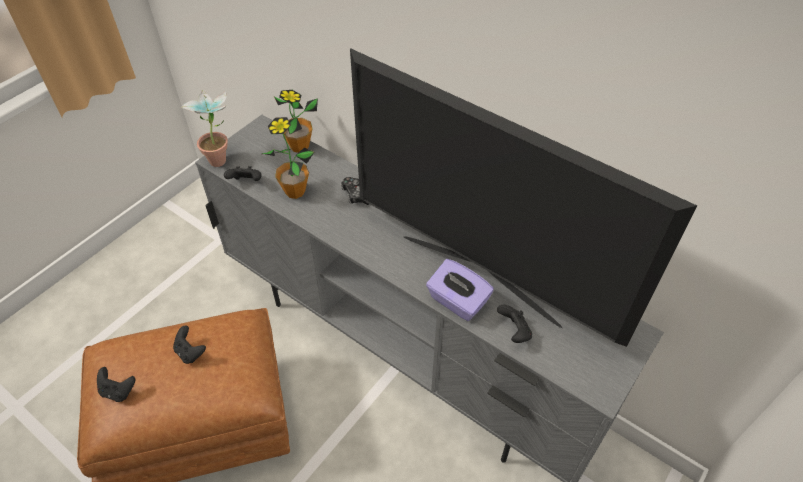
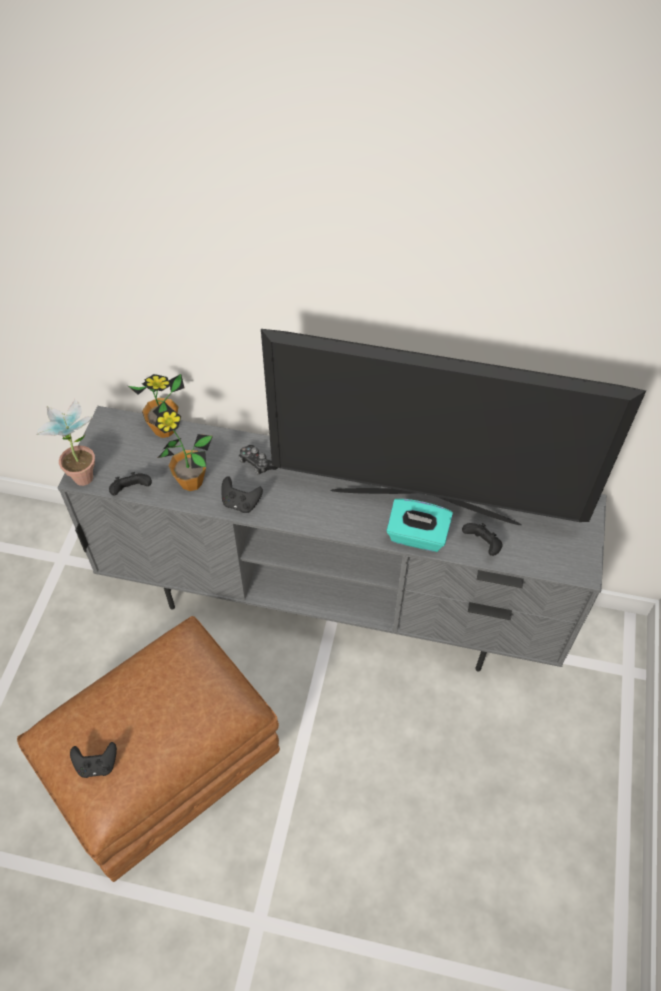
camera: 25 degrees left, 5 degrees up
(190, 352) = (150, 693): black game controller -> black game controller (241, 503)
(457, 301) = (417, 536): purple tissue box -> turquoise tissue box

